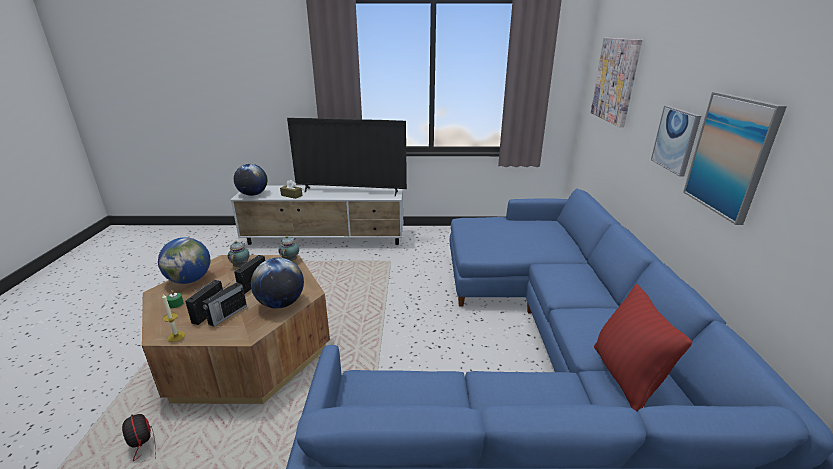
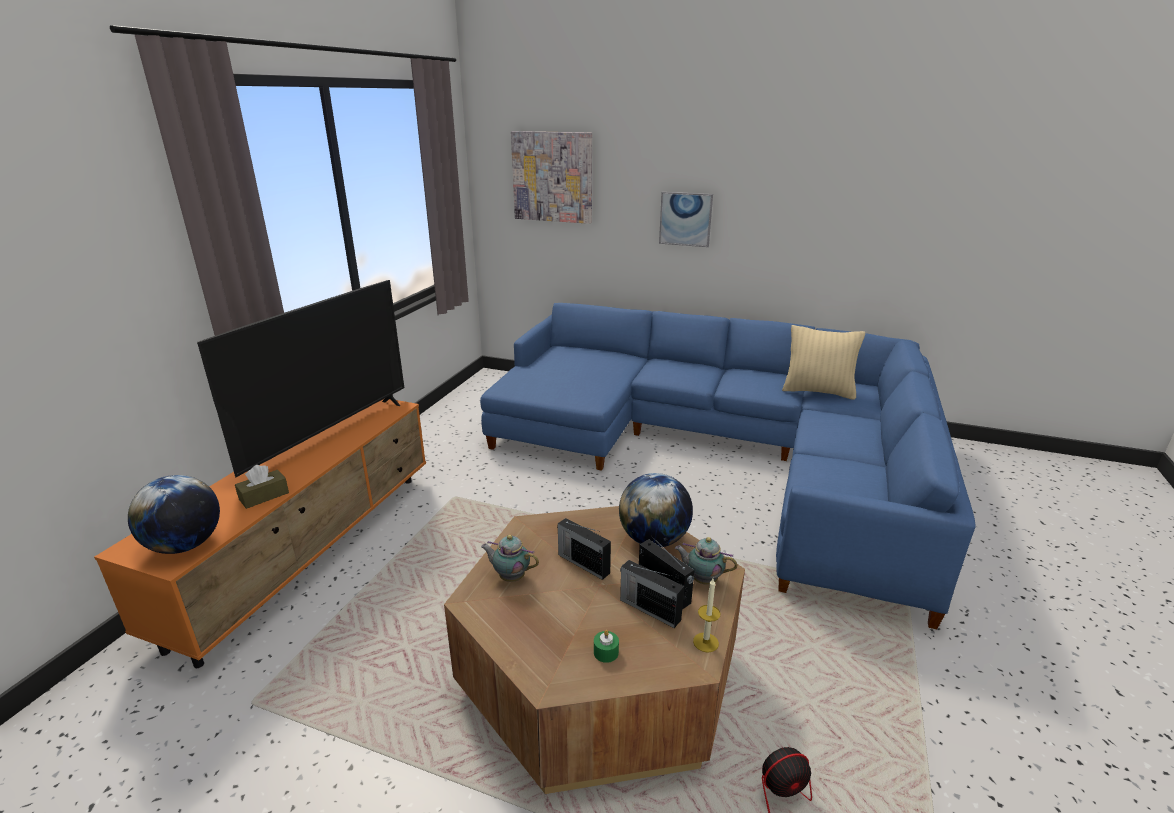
camera: 70 degrees left, 0 degrees up
(190, 280) = (526, 640): globe -> none
(291, 260) = (527, 524): teapot -> teapot (702, 579)
(326, 240) = (311, 551): white tv stand -> orange tv stand
(625, 377) = (818, 391): red pillow -> beige pillow
(730, 155) = (758, 218): picture -> none

